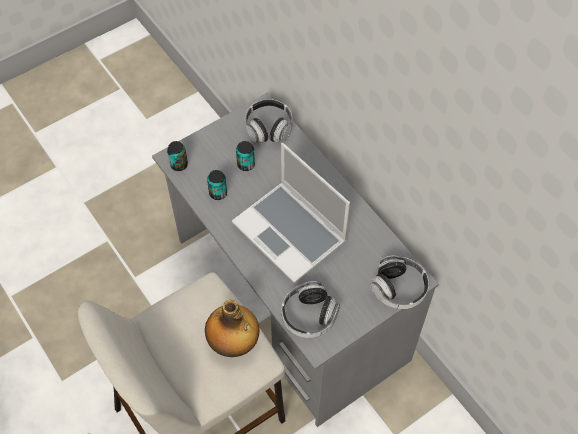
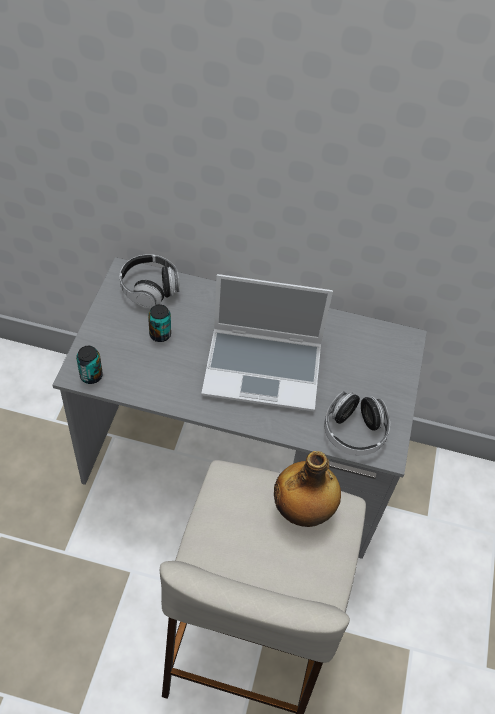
camera: 45 degrees left, 5 degrees down
(218, 193) = (159, 378): can -> none
(398, 289) = (401, 356): headphones -> none

